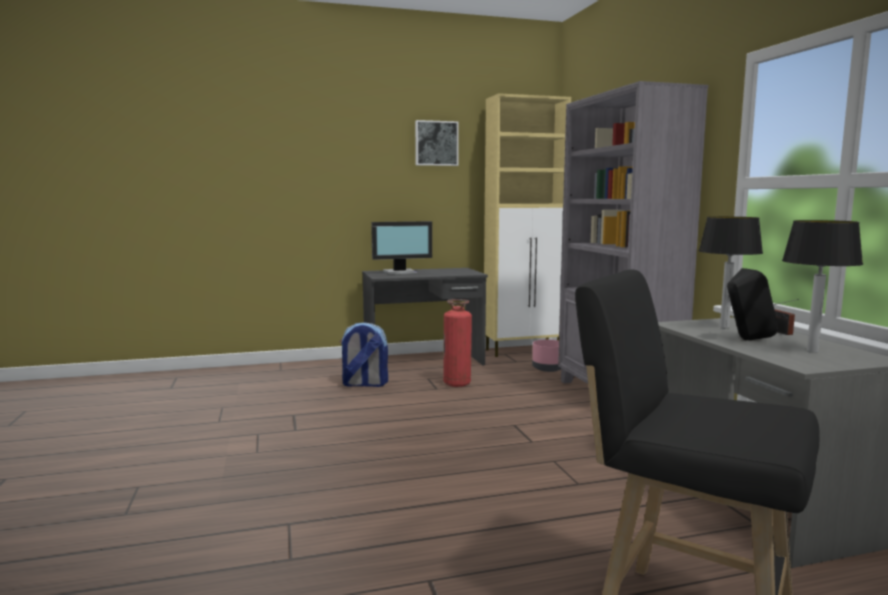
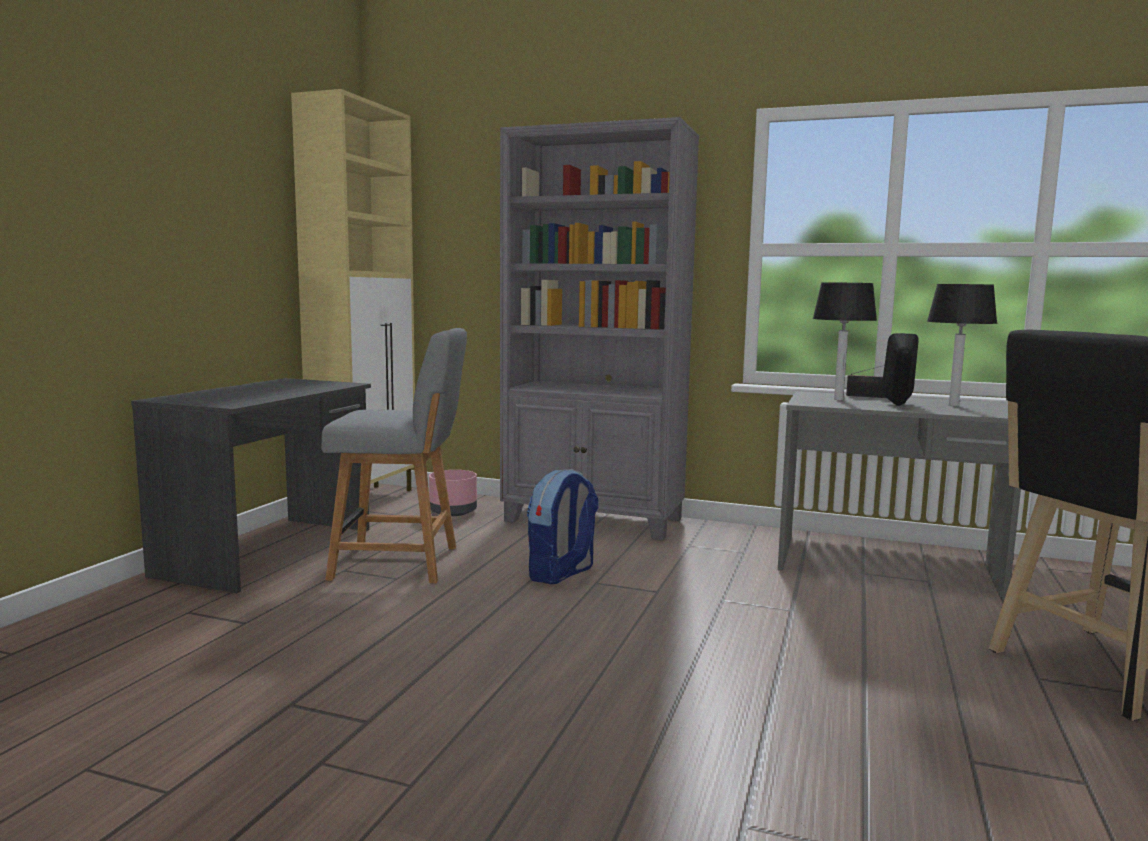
camera: 55 degrees left, 0 degrees up
(364, 384) = (269, 612): backpack -> backpack (561, 574)
(400, 272) = (223, 394): monitor -> none
(436, 143) = (226, 156): picture -> none
(457, 383) = (402, 563): fire extinguisher -> grey chair

